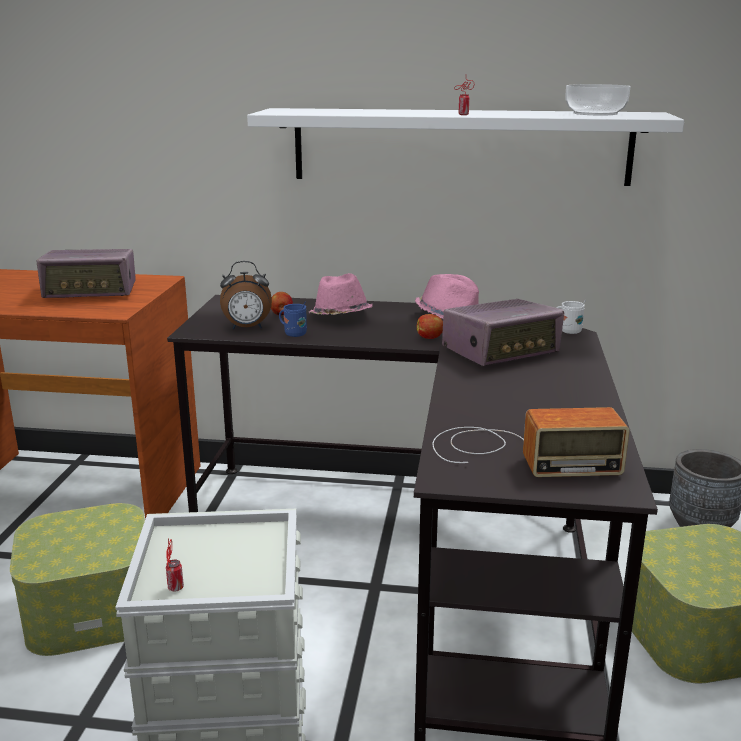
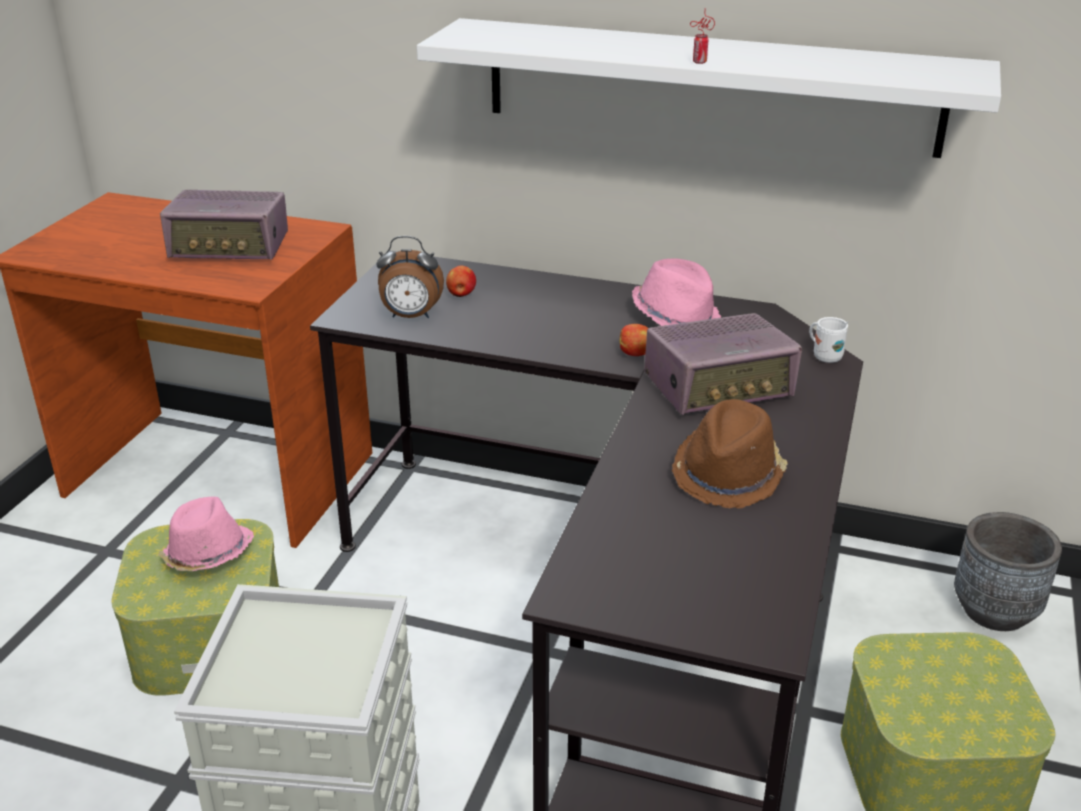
camera: 10 degrees right, 10 degrees up
(175, 589) = (246, 692): can -> none
(292, 334) = (464, 332): blue mug -> none
(340, 316) = (534, 304): pink hat -> pink hat (208, 555)
(517, 453) = (669, 566): radio -> none
(534, 398) = (729, 474): none -> brown hat
(595, 113) = (888, 65): bowl -> none

